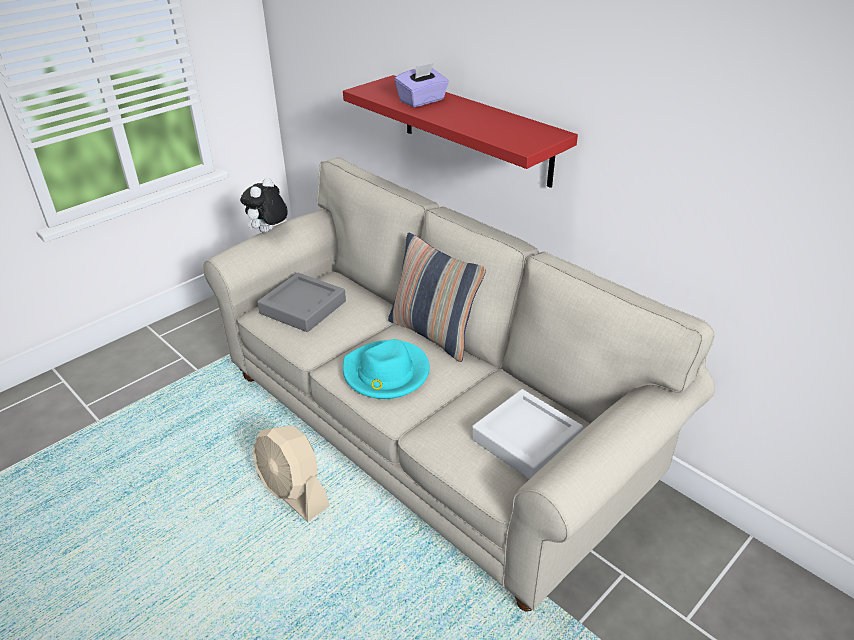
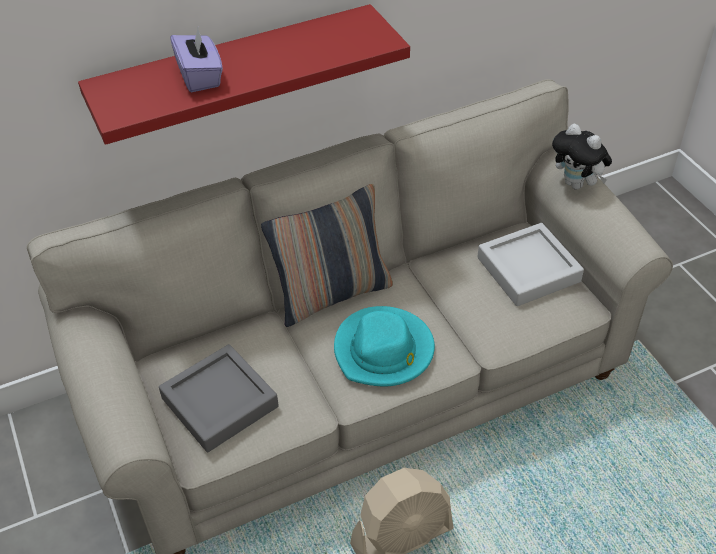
camera: 70 degrees left, 10 degrees up
(268, 232) = (92, 380): plush toy -> plush toy (577, 184)

